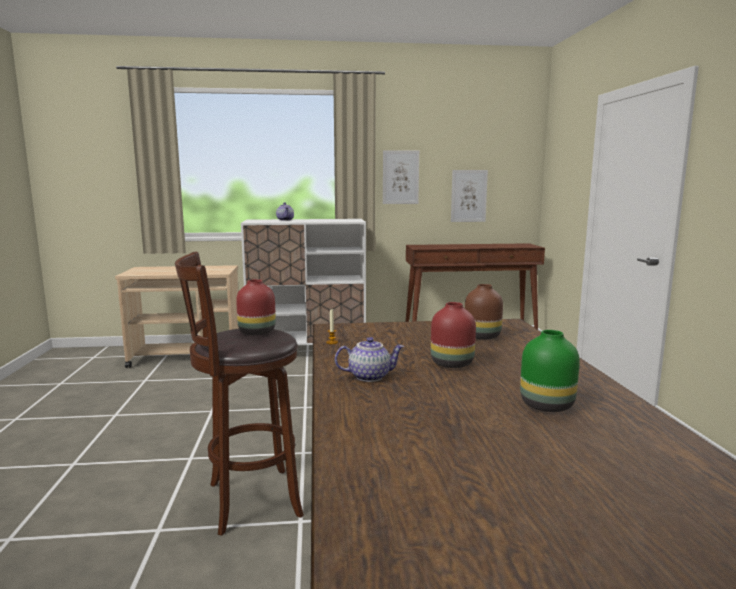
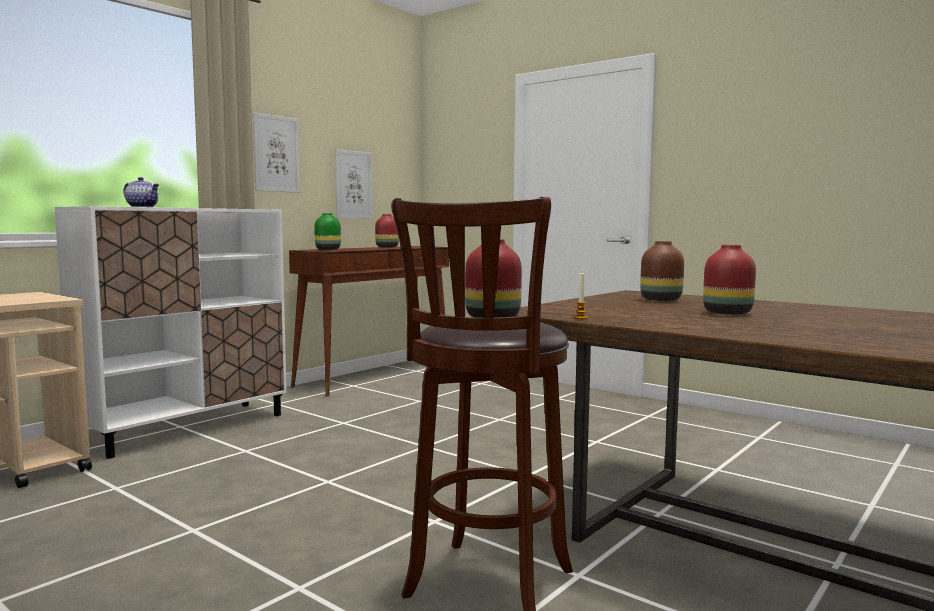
camera: 45 degrees left, 5 degrees down
(369, 376) = (724, 327): teapot -> none
(489, 245) = (386, 247): none -> red vase
(545, 405) = (869, 318): green vase -> green vase (327, 249)

